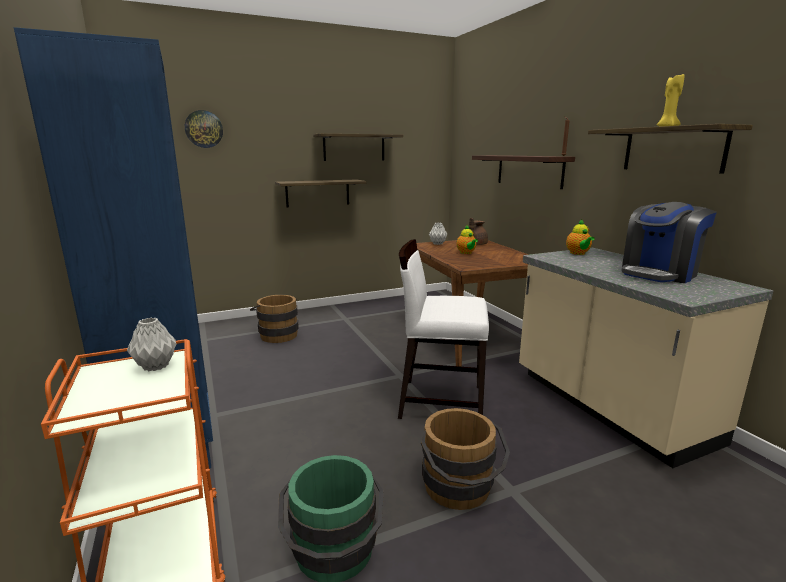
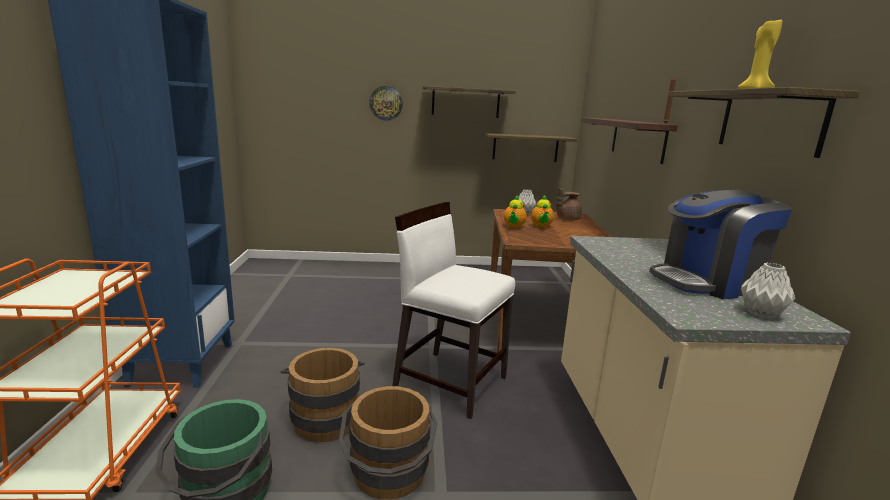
camera: 20 degrees right, 0 degrees up
(156, 366) = (107, 280): grey vase -> grey vase (762, 313)
(204, 129) = (317, 77): wall clock -> wall clock (386, 103)
(277, 334) = (353, 282): brown bucket -> brown bucket (325, 417)
(317, 193) = (422, 147): shelf -> shelf (525, 147)
(578, 253) = (642, 243): teapot -> teapot (513, 227)

